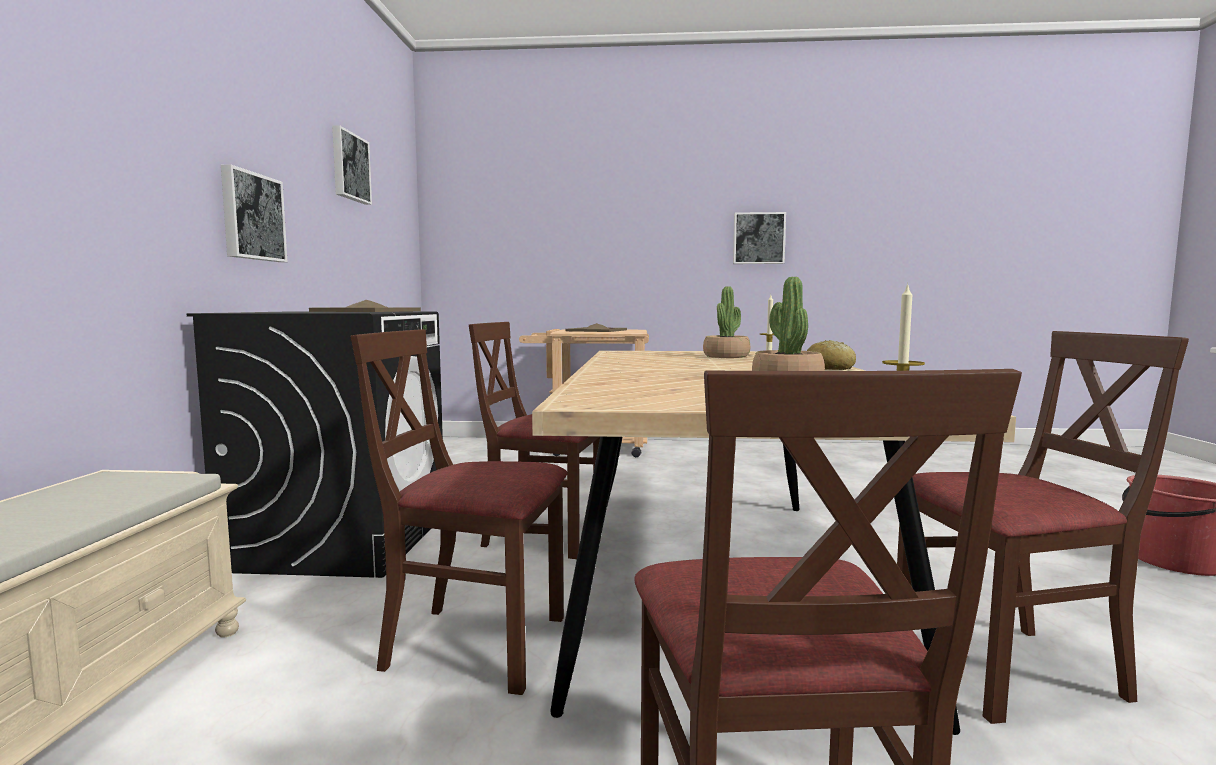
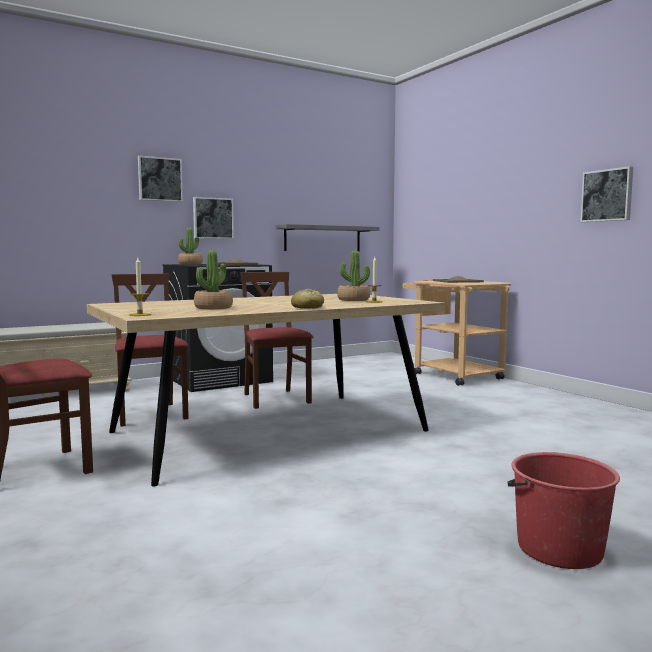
camera: 55 degrees right, 0 degrees up
(264, 312) = (190, 264): none -> potted plant
(349, 167) = (303, 179): picture -> picture (160, 179)
(370, 270) = (323, 238): none -> grey shelf
(1007, 668) = (234, 493): brown chair -> none

